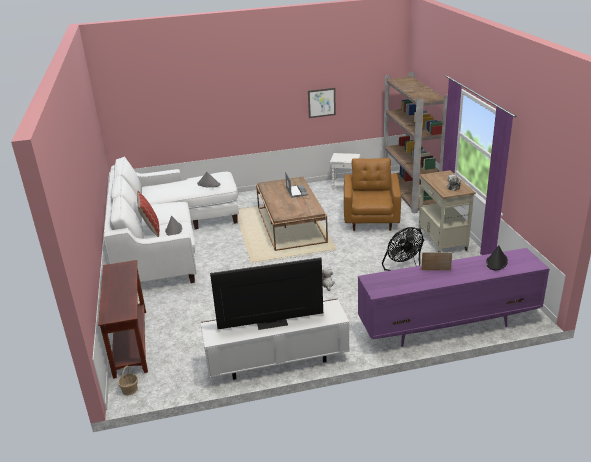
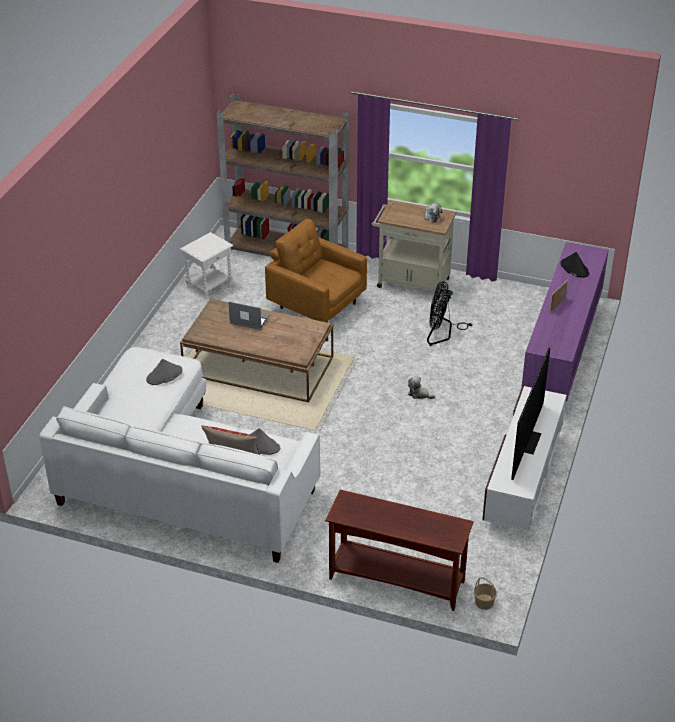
camera: 60 degrees left, 10 degrees up
(321, 102) = (160, 187): picture -> none

